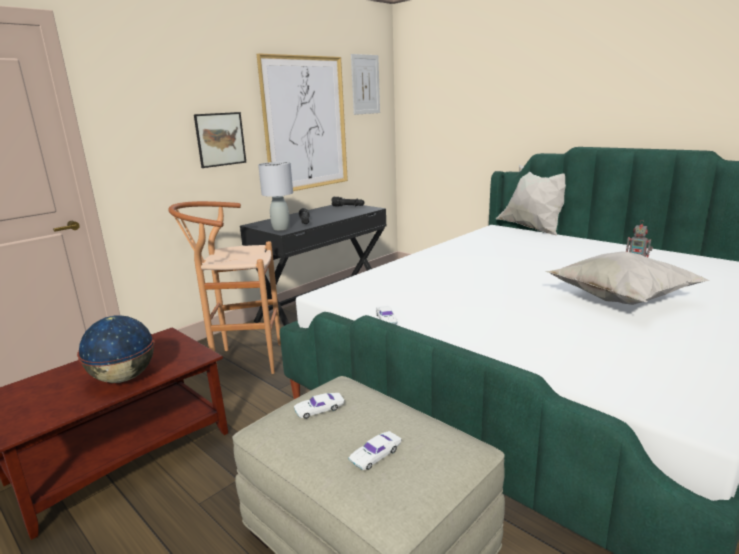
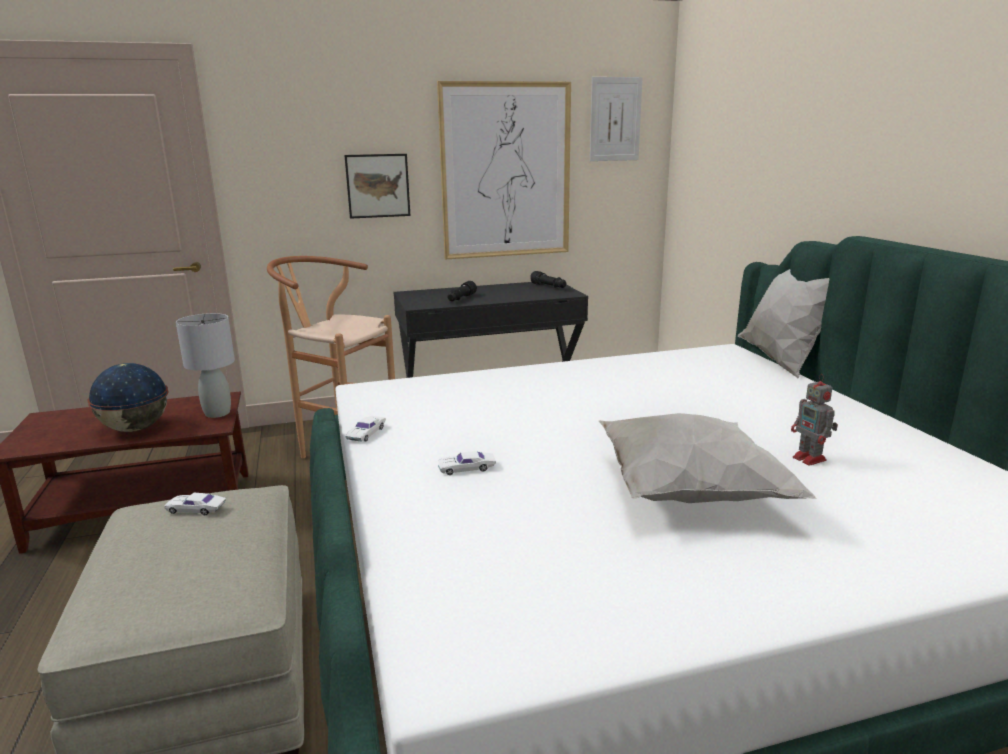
camera: 30 degrees right, 0 degrees up
(280, 228) = (421, 302): grey table lamp -> grey table lamp (217, 413)
(375, 454) = (161, 570): white toy car -> white toy car (466, 468)

